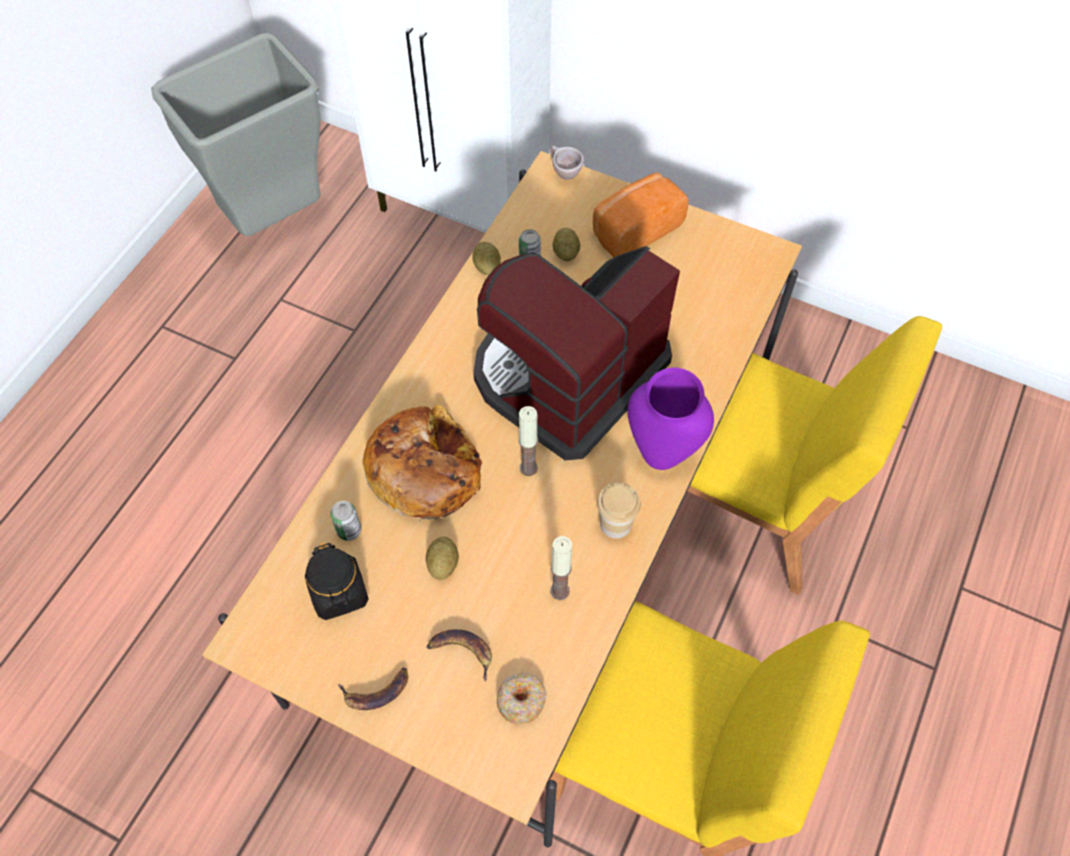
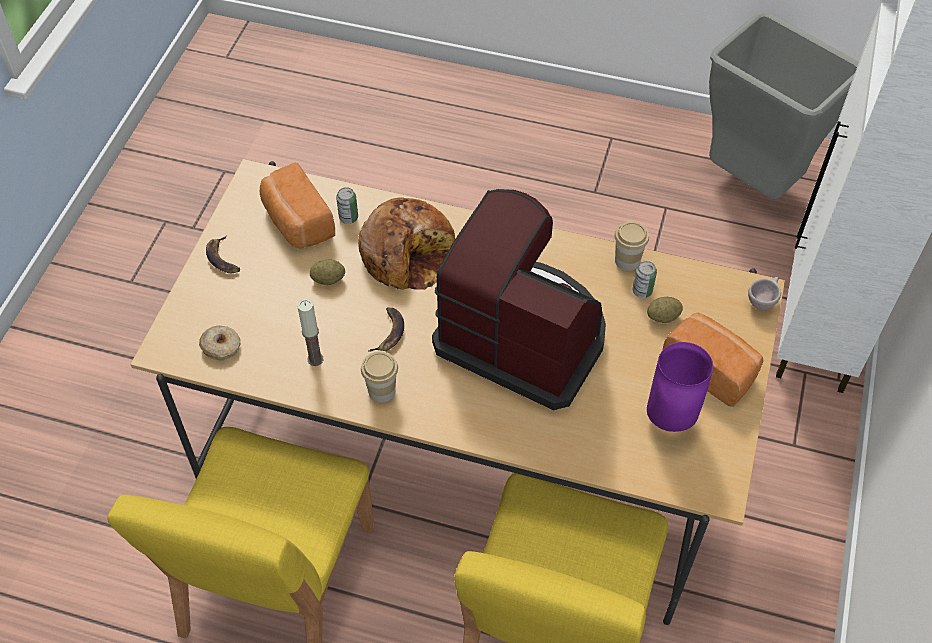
camera: 80 degrees right, 5 degrees down
(339, 593) = (297, 222): black jar -> bread
(461, 652) = (257, 303): banana -> banana (389, 332)
(487, 267) = (627, 260): potato -> cup
(528, 468) = (425, 322): candle -> none
(663, 452) = (459, 418): purple vase -> purple vase (671, 422)

